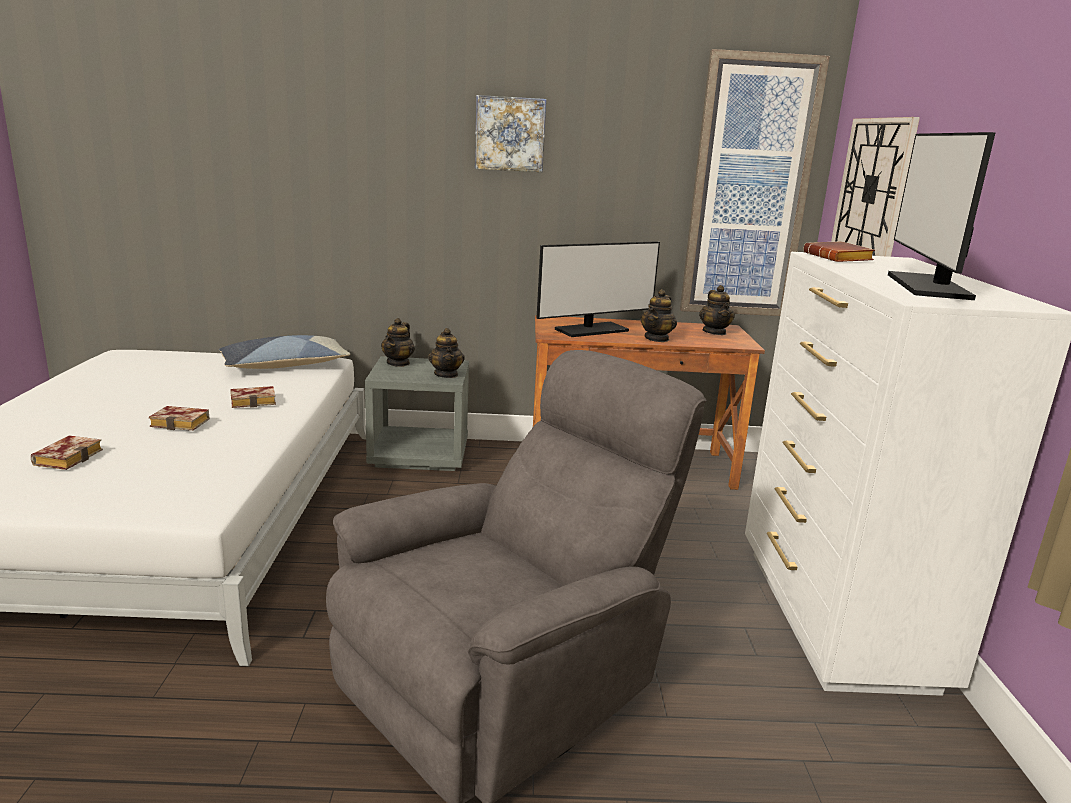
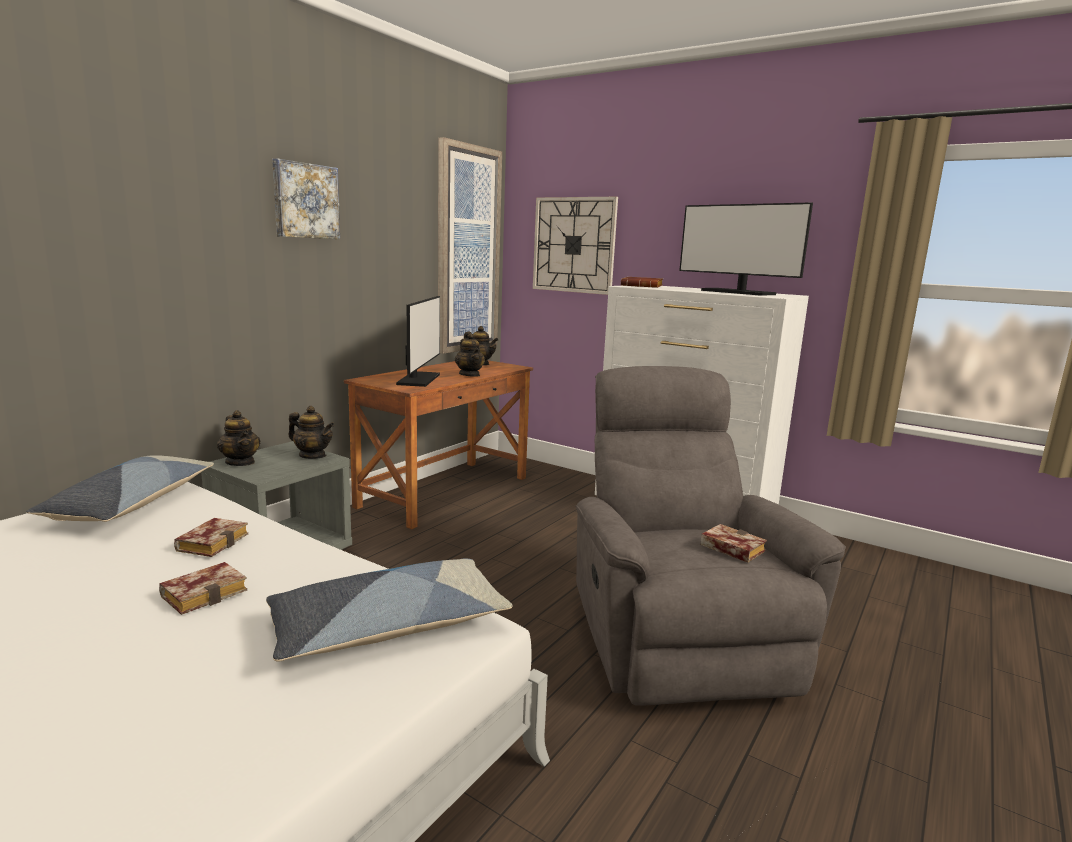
camera: 55 degrees left, 5 degrees down
(68, 457) = (187, 691): book -> book (729, 548)
(179, 483) = (388, 626): none -> pillow

